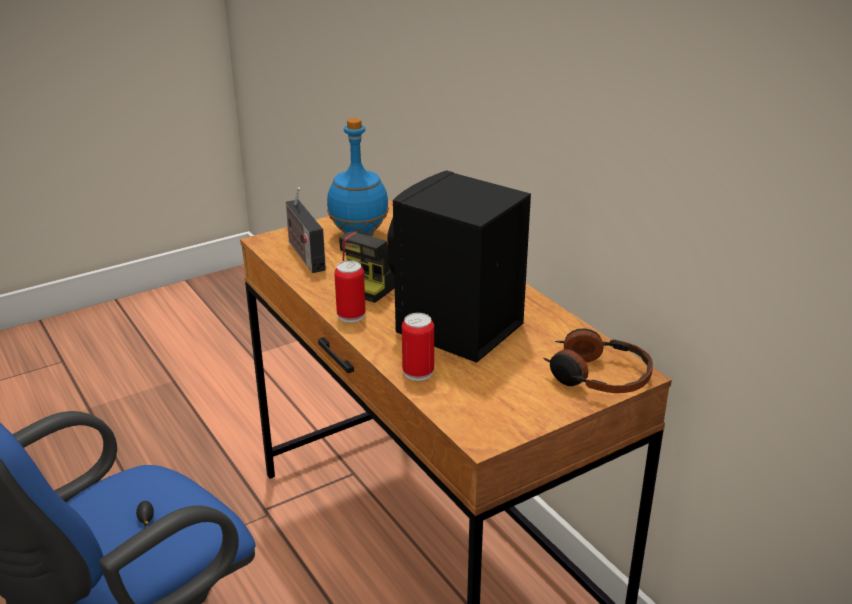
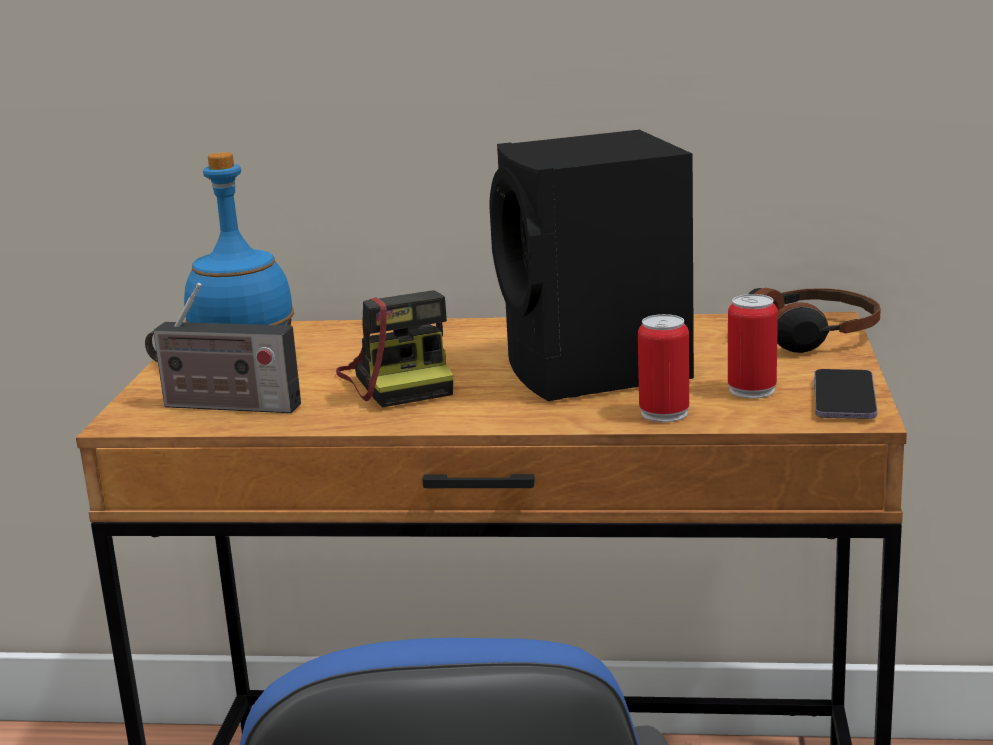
camera: 50 degrees left, 10 degrees down
(351, 315) = (456, 417): can -> can (752, 390)
(505, 424) = (844, 398): none -> phone

